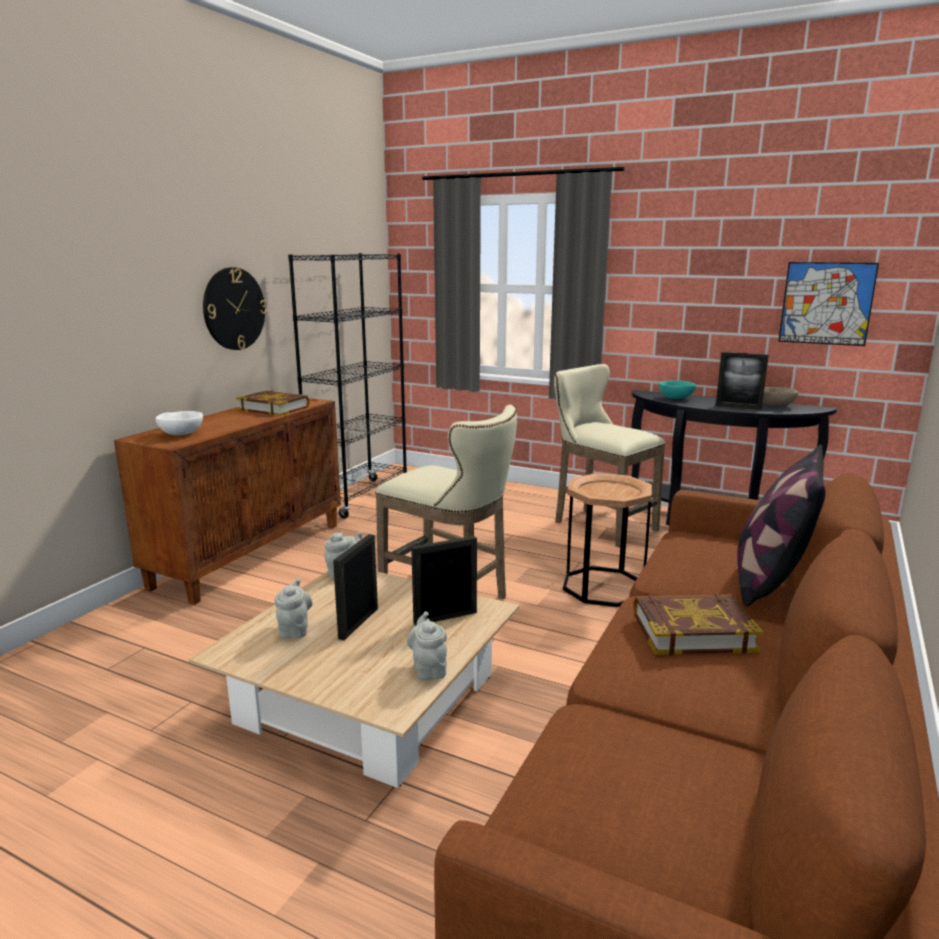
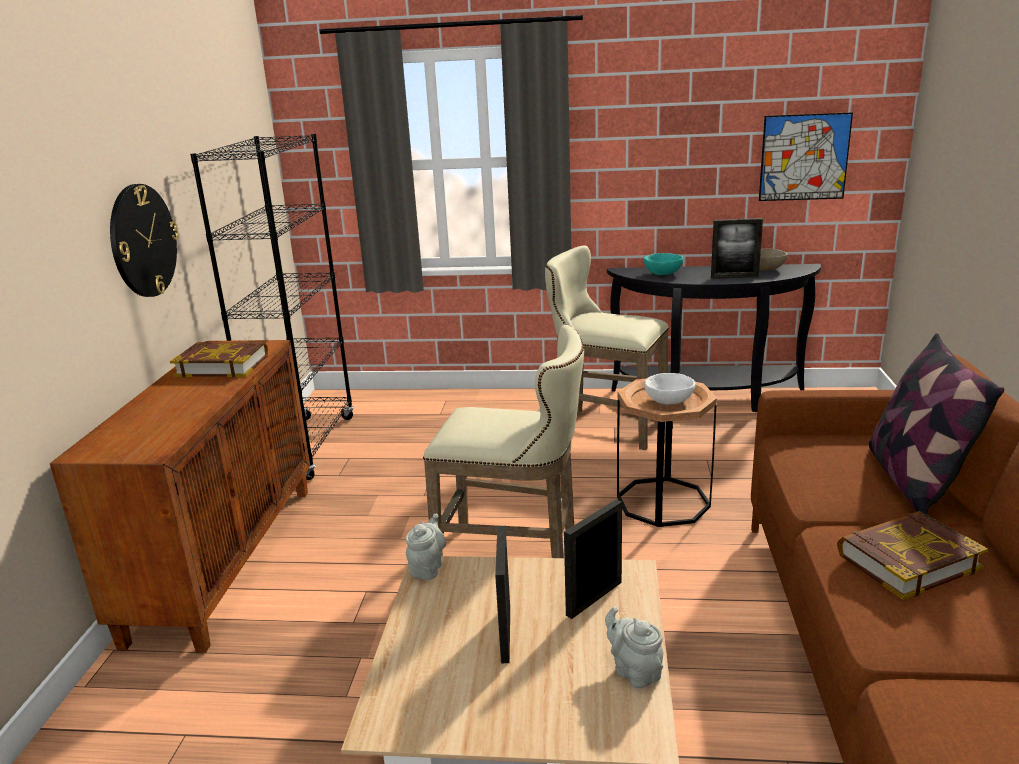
camera: 20 degrees left, 5 degrees up
(182, 434) = (143, 433): white bowl -> white bowl (669, 401)
(294, 629) = (438, 665): grey teapot -> none

